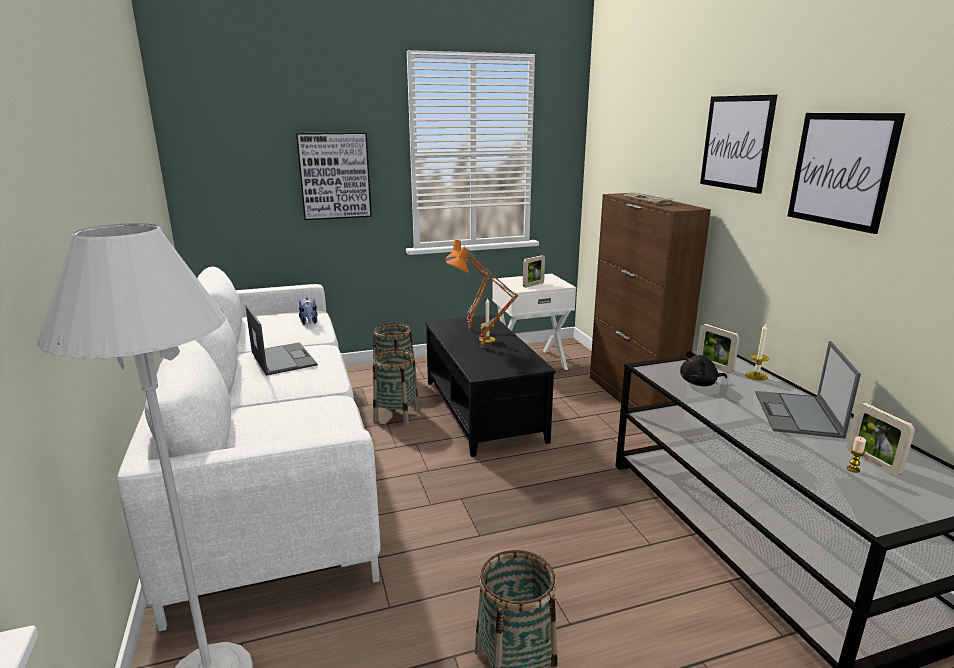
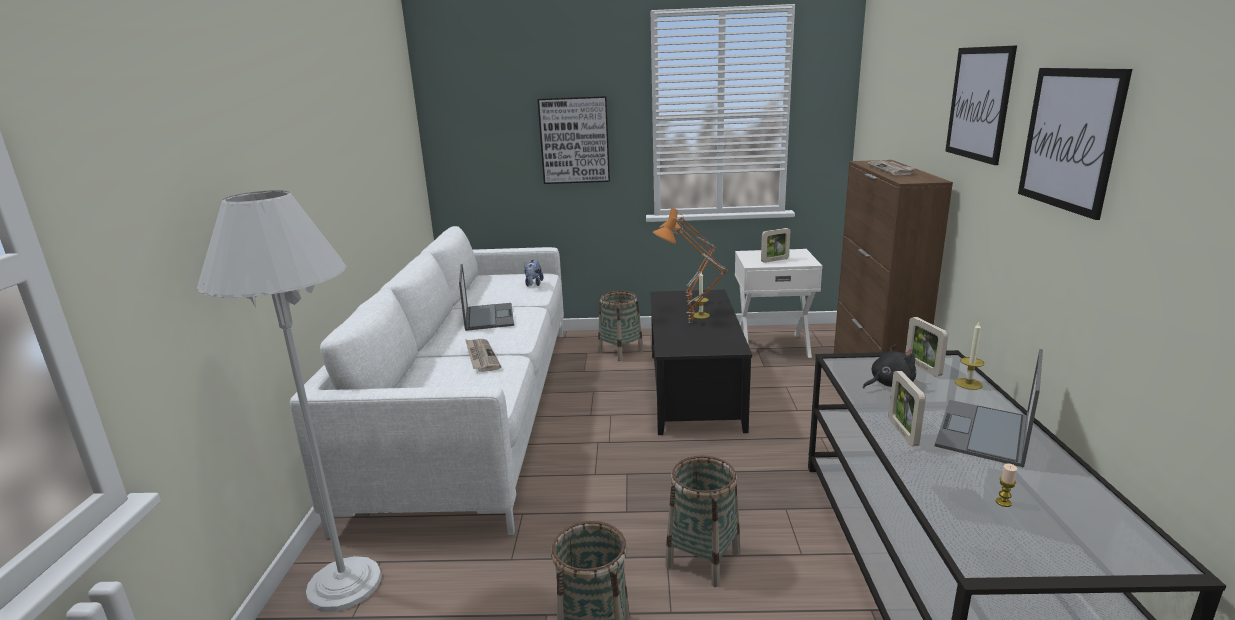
camera: 20 degrees right, 0 degrees up
(302, 401) = (481, 356): none -> newspaper
(396, 415) = (605, 385): basket -> basket (703, 559)
(700, 383) = (889, 384): black plush toy -> black plush toy turned 150 degrees clockwise
(872, 462) = (1037, 499): picture frame -> picture frame (902, 433)

